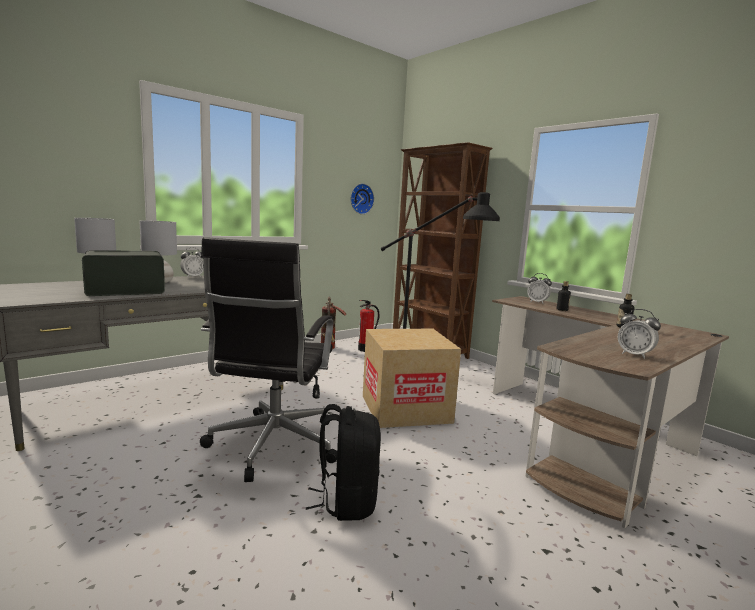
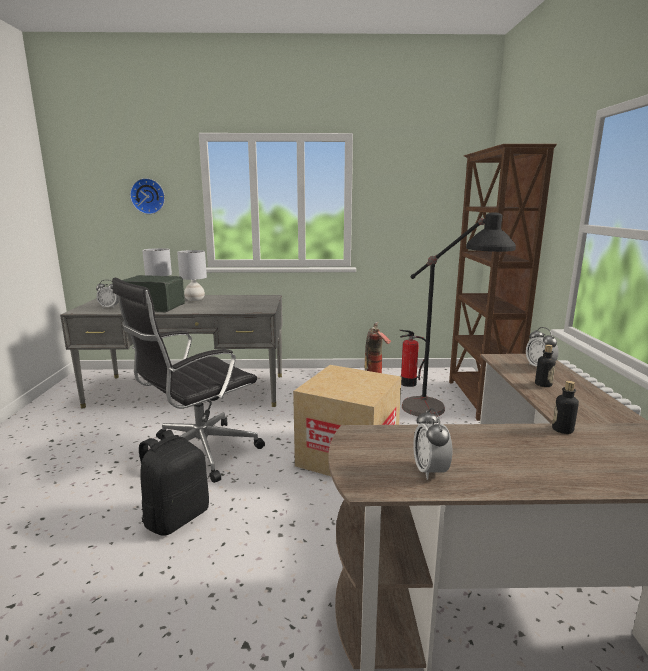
camera: 40 degrees right, 5 degrees up
(193, 277) = (230, 296): alarm clock -> alarm clock (109, 307)
(360, 199) = (428, 215): wall clock -> wall clock (148, 196)

